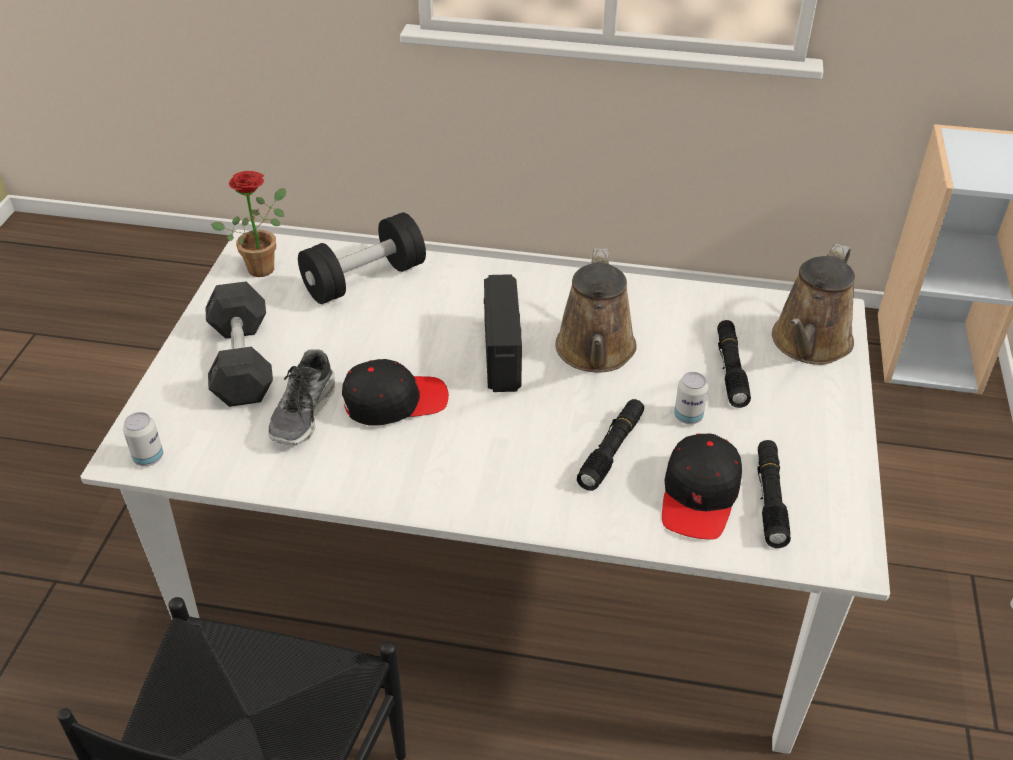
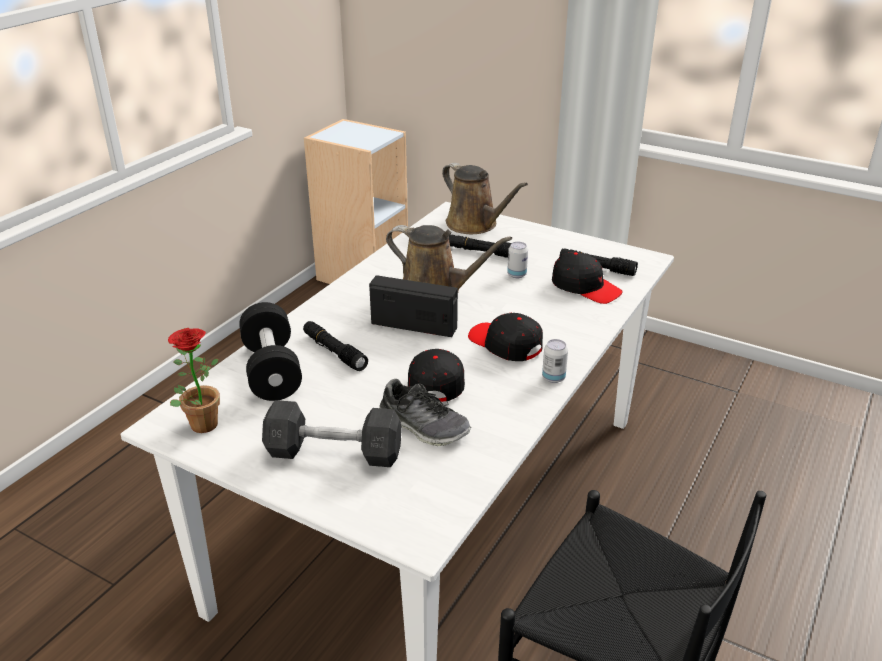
camera: 70 degrees left, 10 degrees down
(148, 458) = (432, 524): can -> can (553, 378)
(500, 442) = (505, 344): none -> black cap
(611, 450) = (533, 306): black flashlight -> black flashlight (334, 352)

